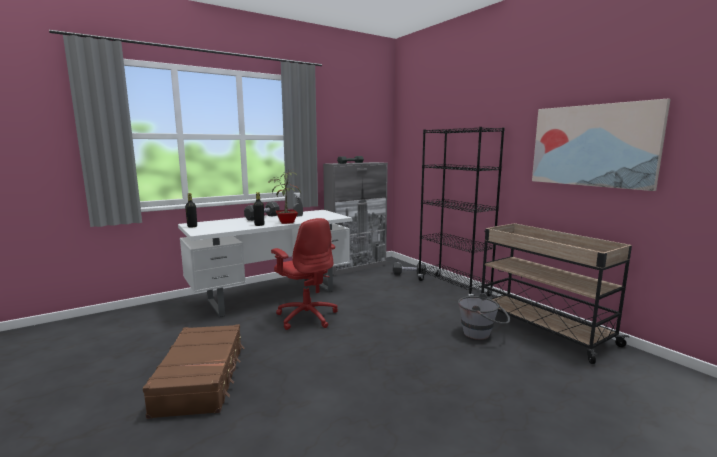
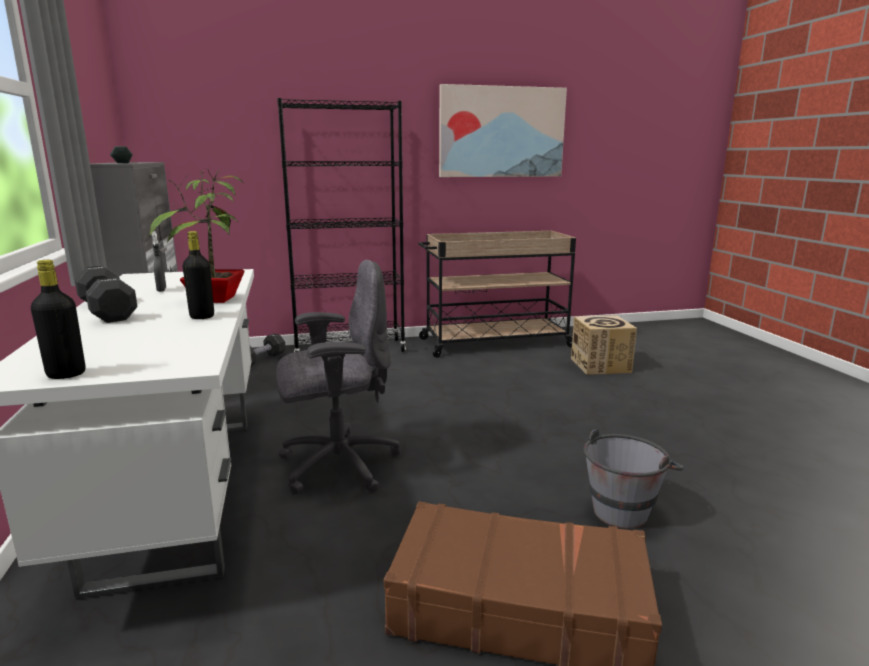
camera: 70 degrees left, 5 degrees up
(306, 316) = (337, 465): red office chair -> grey office chair
(482, 334) = (492, 368): grey bucket -> grey bucket (625, 507)
(560, 383) = (600, 365): none -> cardboard box

